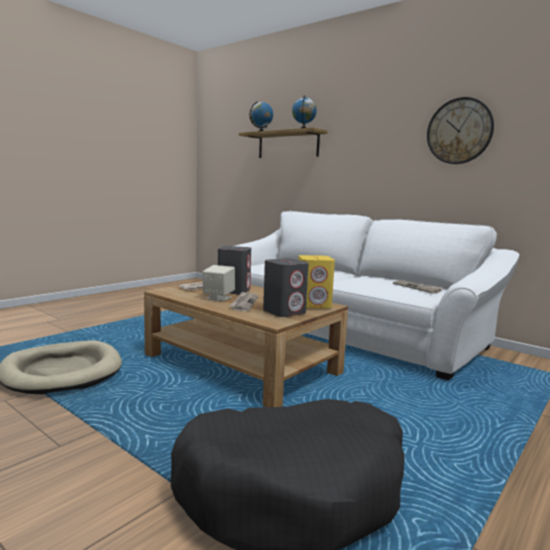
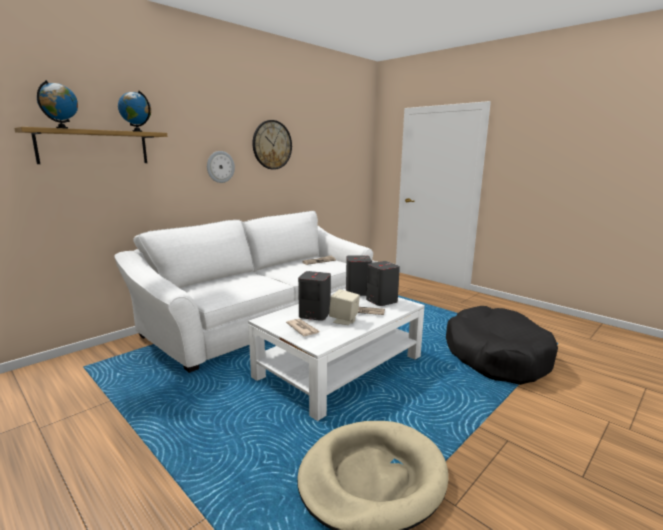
camera: 85 degrees left, 5 degrees up
(241, 364) = (340, 366): brown coffee table -> white coffee table
(314, 305) = (357, 292): yellow speaker -> grey speaker
(383, 160) = (220, 167): none -> wall clock

